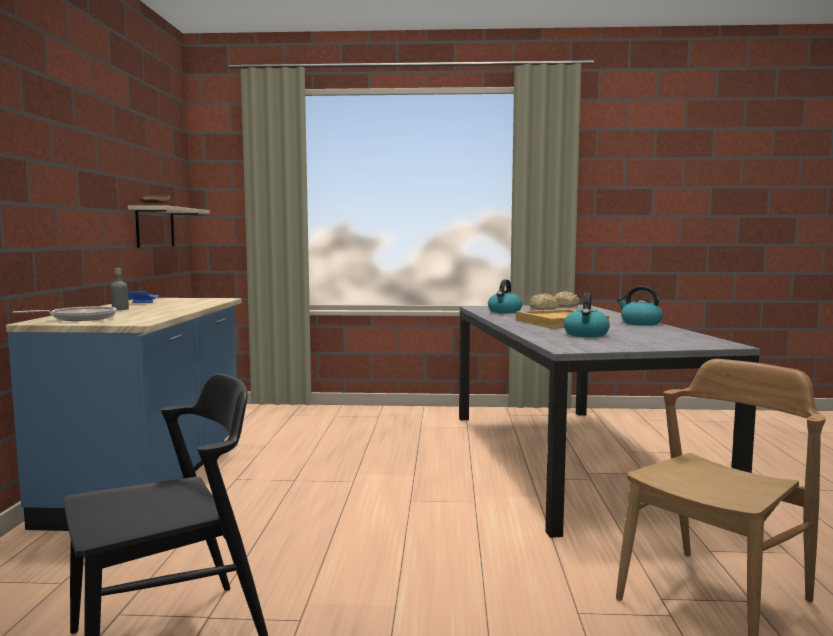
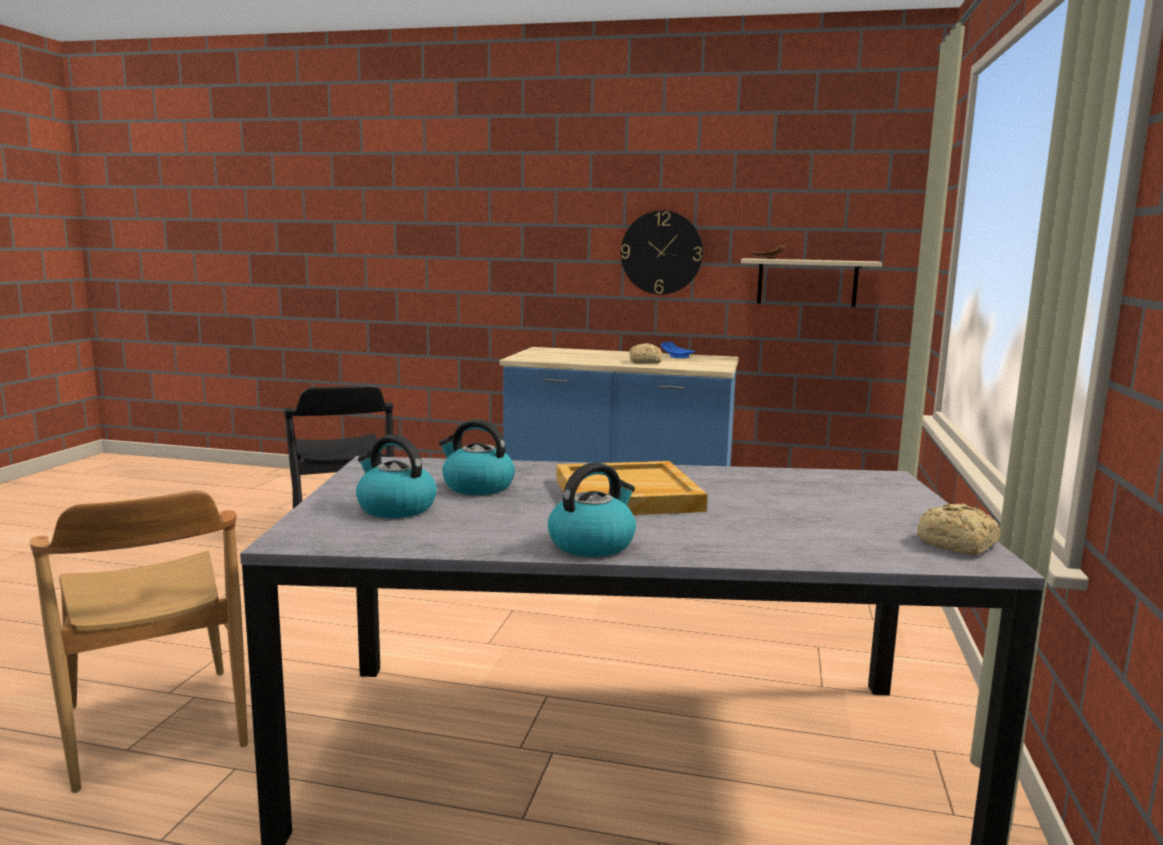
camera: 100 degrees right, 5 degrees up
(79, 318) = (553, 352): frying pan -> none
(84, 197) = (661, 252): none -> wall clock
(120, 309) = (617, 355): grey bottle -> none
(504, 312) = (803, 485): kettle -> kettle (395, 508)
(543, 308) = (876, 516): bread -> bread (644, 362)

